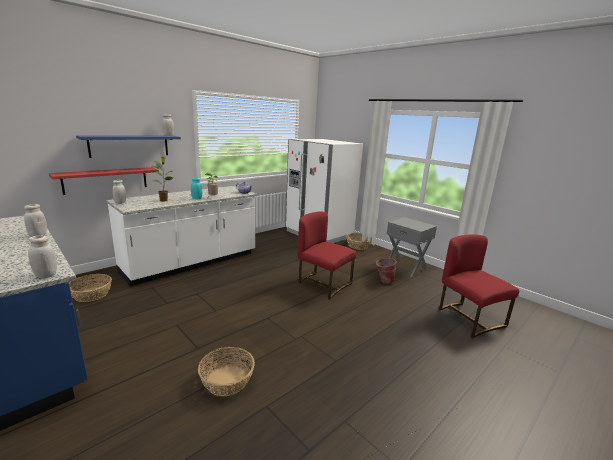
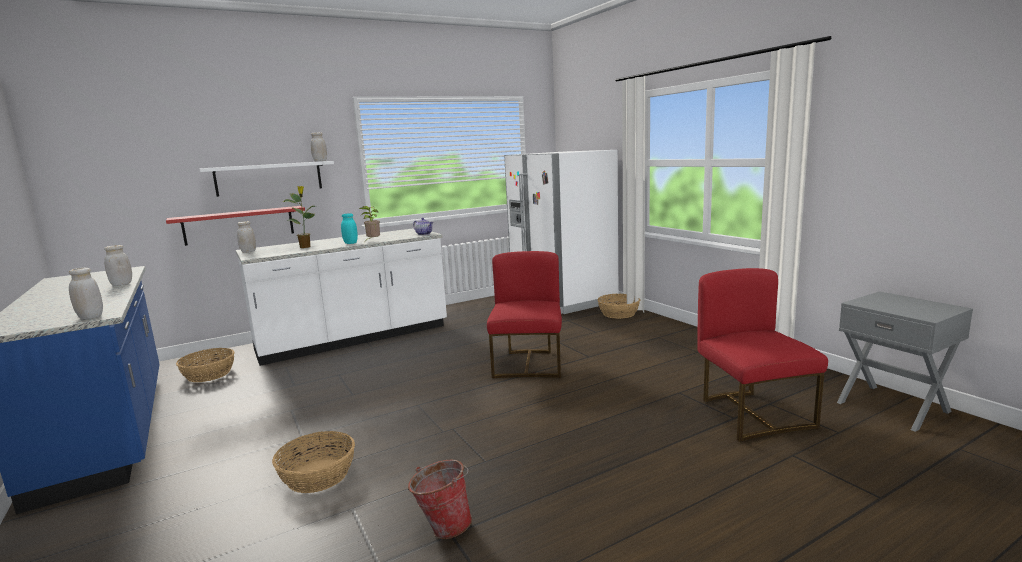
camera: 15 degrees right, 5 degrees down
(130, 146) = (269, 178): blue shelf -> white shelf
(323, 284) = (528, 364): red chair -> red chair turned 45 degrees clockwise
(383, 281) = (630, 361): bucket -> bucket (443, 527)
(405, 267) = (683, 341): grey nightstand -> grey nightstand (893, 406)

